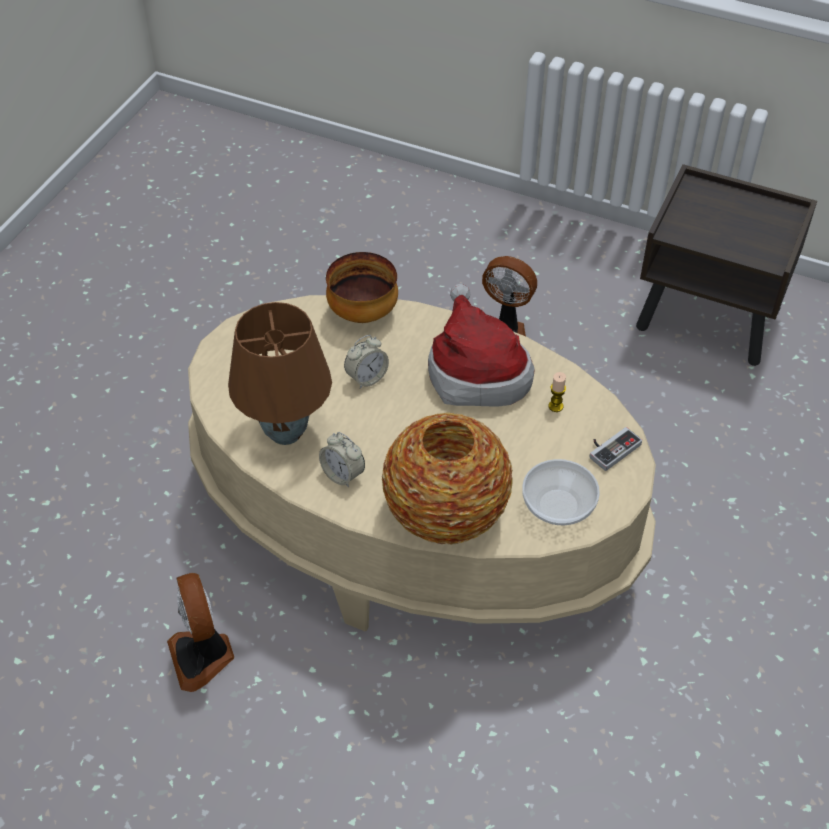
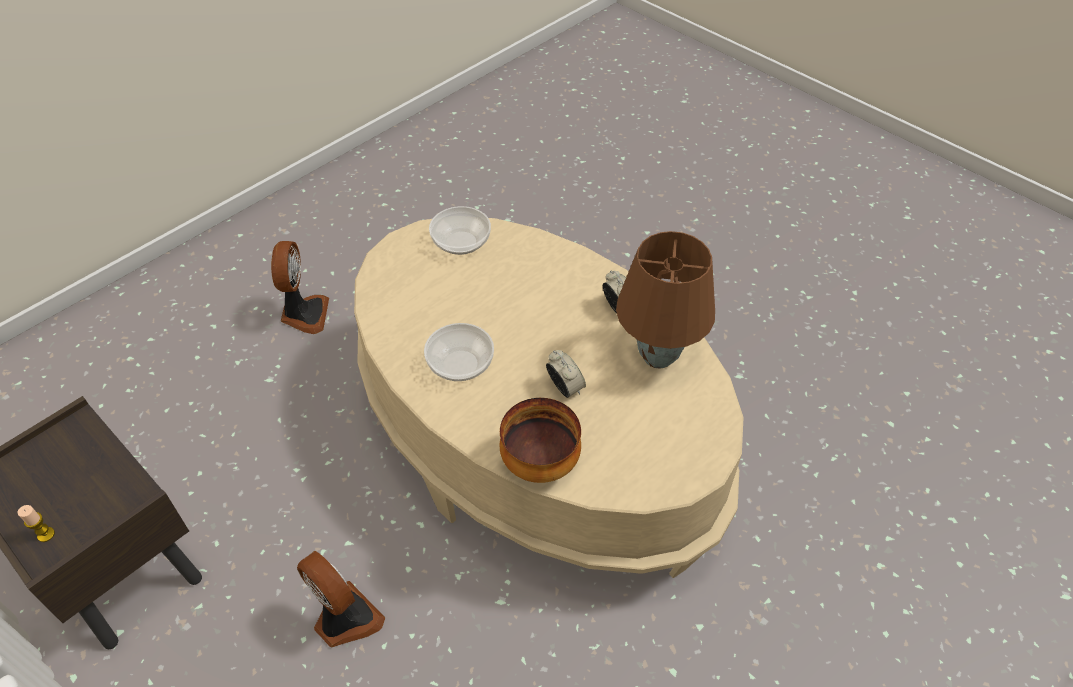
camera: 160 degrees left, 0 degrees up
(203, 656) = (739, 385): fan -> fan (304, 314)
(366, 378) = (565, 388): alarm clock -> alarm clock turned 75 degrees clockwise
(446, 513) = (548, 259): vase -> none
(476, 371) = (460, 365): hat -> bowl
(555, 406) = (411, 314): candle -> candle (46, 534)
(611, 448) = (391, 270): game controller -> none

